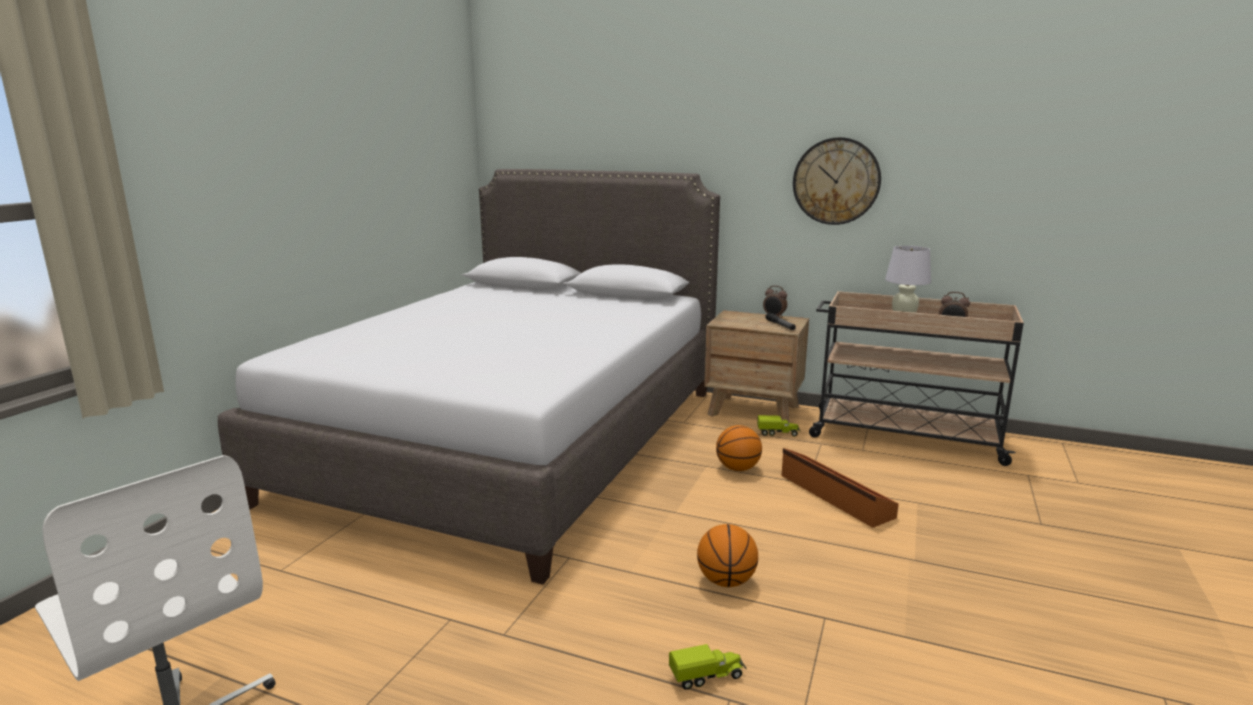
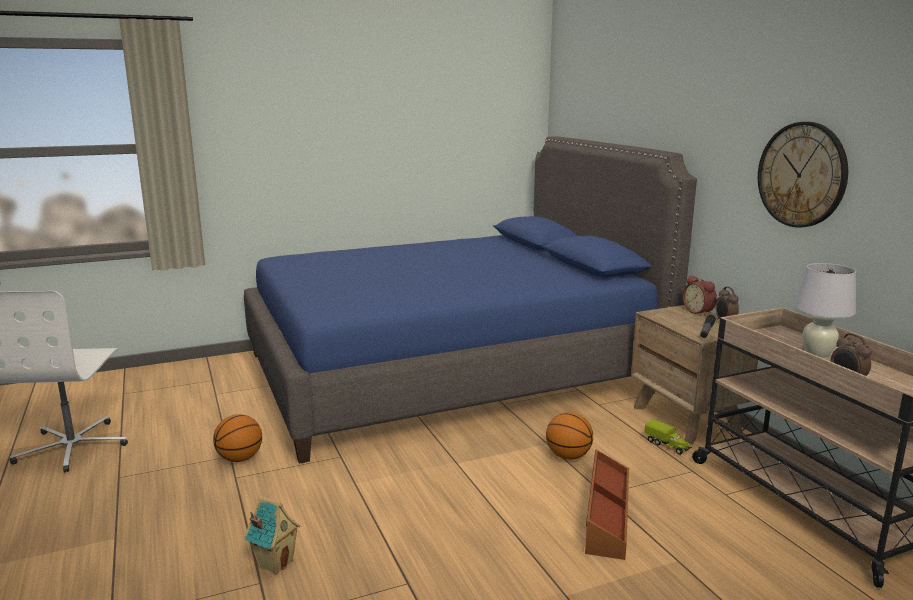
camera: 45 degrees right, 0 degrees up
(513, 440) = (449, 370): grey bed -> blue bed
(707, 676) = (275, 563): toy truck -> toy house
(726, 581) = (396, 522): basketball -> basketball (240, 458)
(743, 314) = (699, 312): none -> alarm clock

